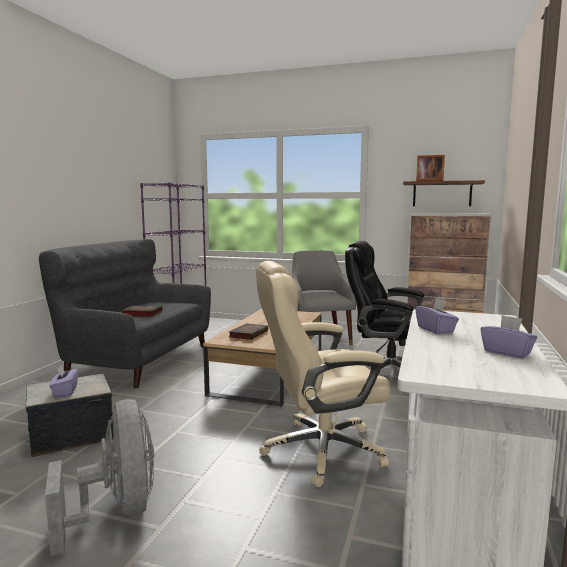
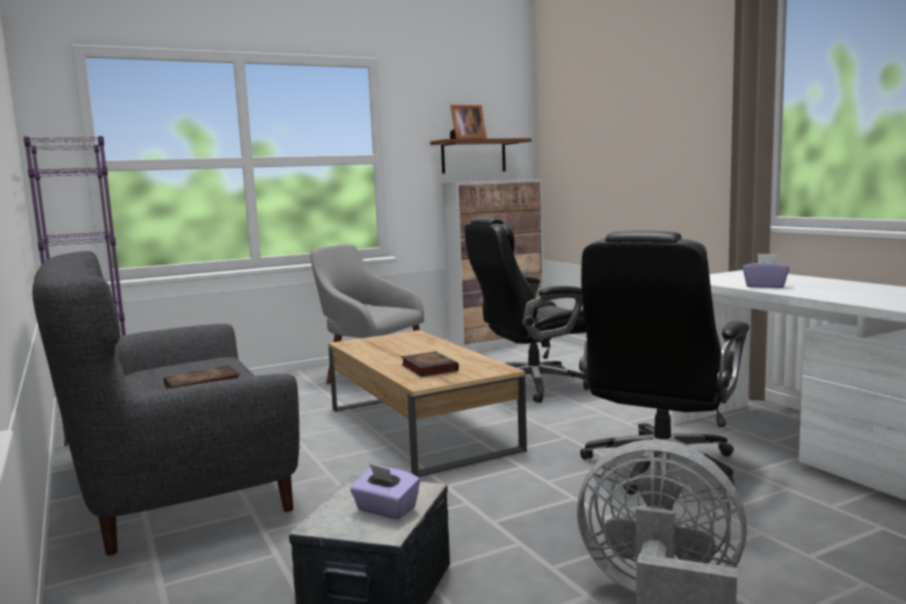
camera: 45 degrees left, 0 degrees up
(320, 450) = (660, 467): beige office chair -> black office chair
(507, 352) = (862, 287): purple tissue box -> none

